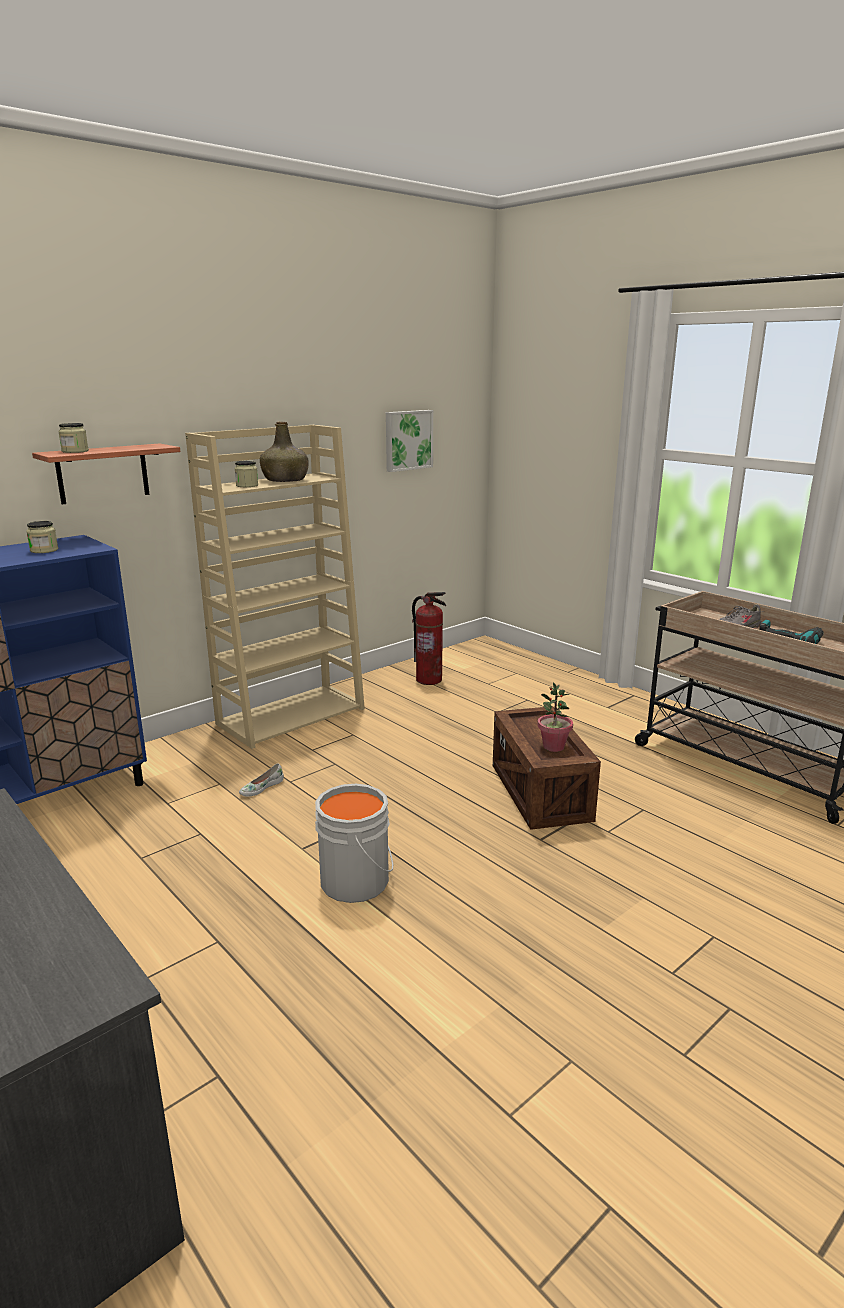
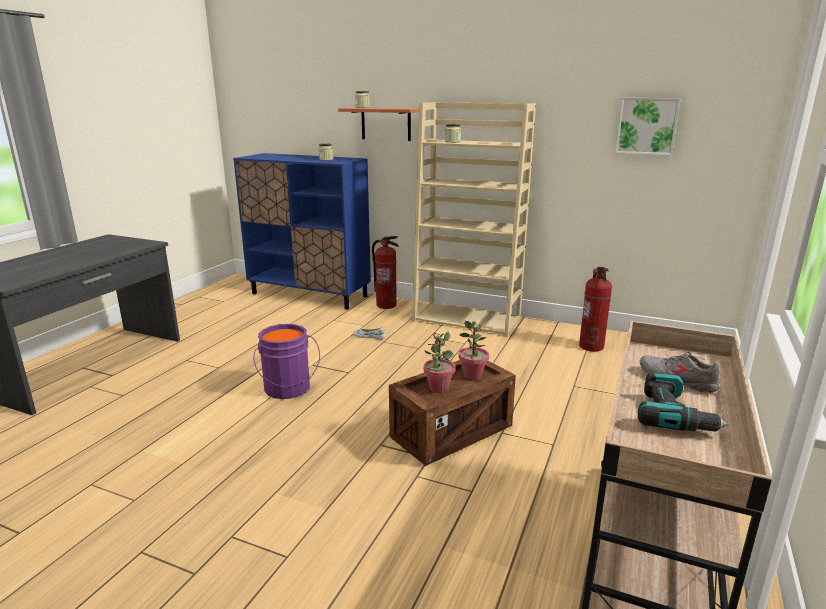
camera: 65 degrees right, 0 degrees up
(172, 753) = (386, 305): none -> fire extinguisher
(285, 480) = (487, 142): green bottle -> none
(358, 881) = (288, 389): grey bucket -> purple bucket
(536, 725) = (473, 375): none -> potted plant

